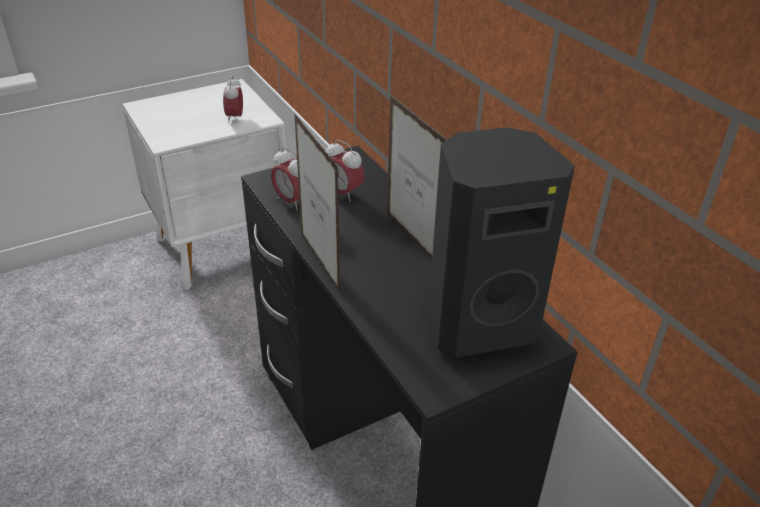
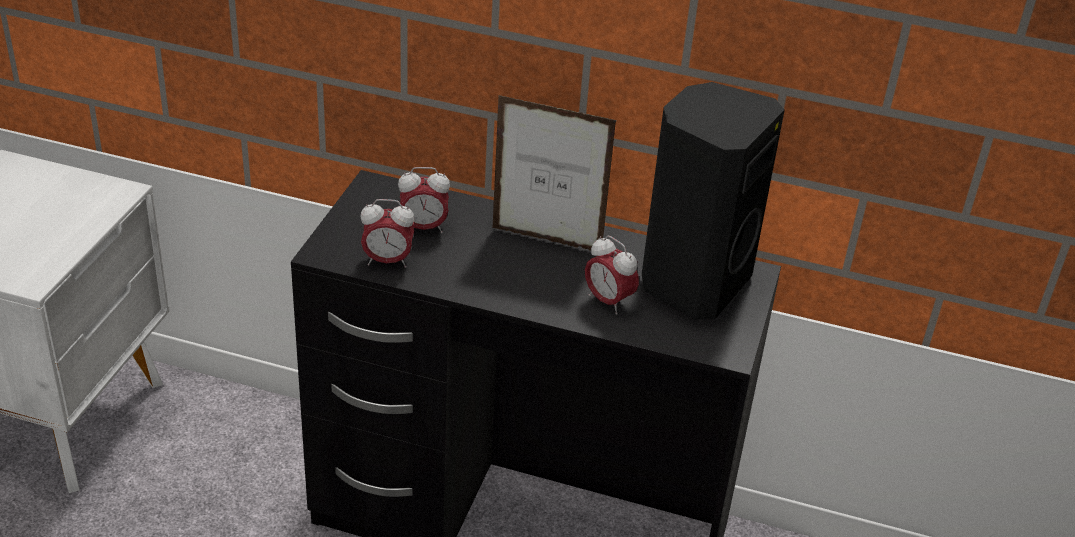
camera: 45 degrees left, 0 degrees up
(235, 118) = (78, 206): alarm clock -> alarm clock (608, 301)
(320, 262) = (501, 304): picture frame -> none

